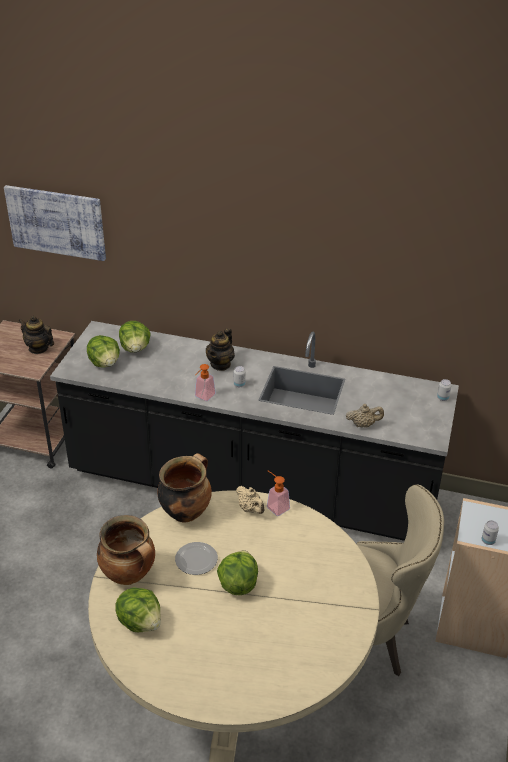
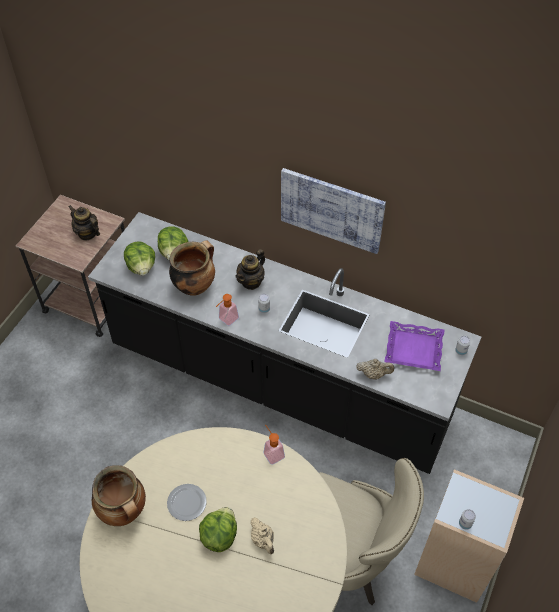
camera: 10 degrees right, 15 degrees up
(56, 222) = (102, 123): picture -> picture (332, 209)
(140, 622) = (124, 564): lettuce -> none
(185, 511) = (188, 447): cooking pot -> cooking pot (194, 286)
(250, 509) = (248, 452): beige teapot -> beige teapot (263, 540)
(396, 402) = (413, 350): none -> purple tray

